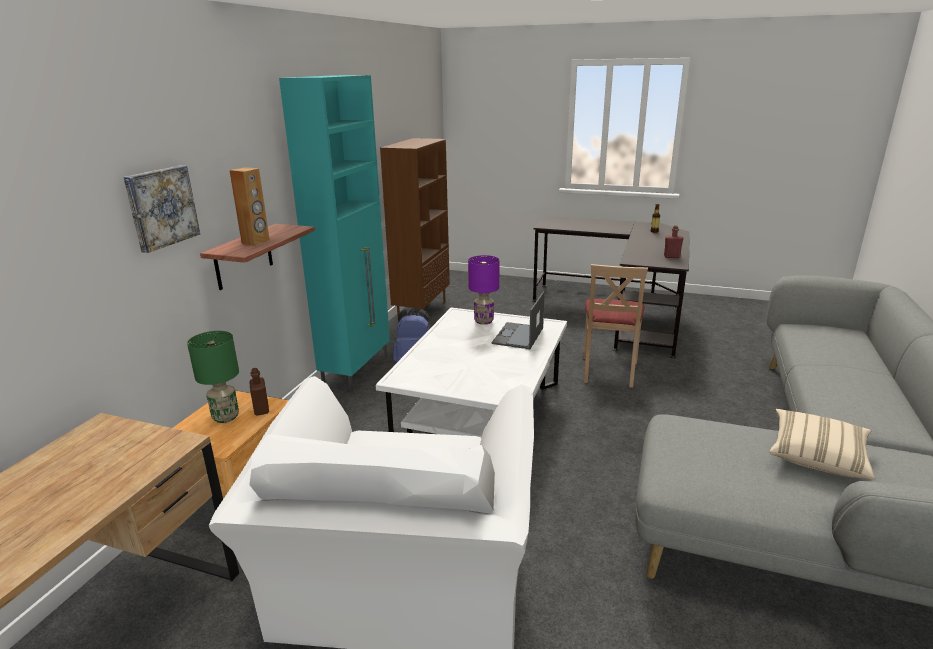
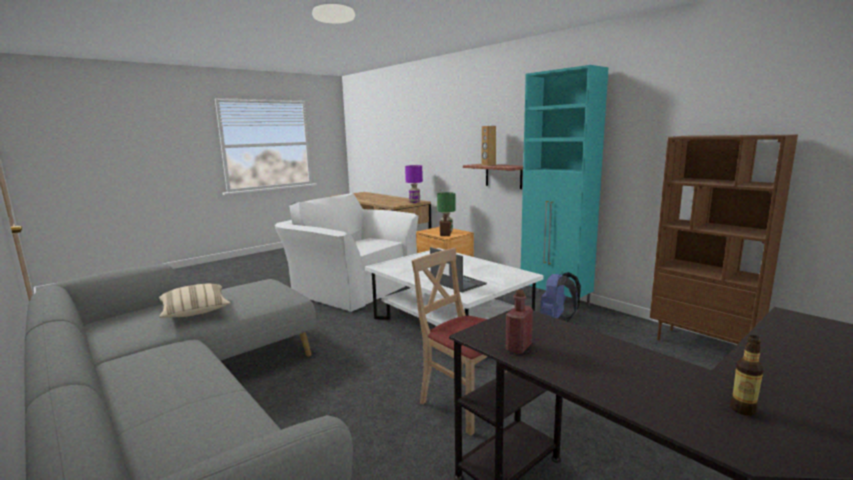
camera: 120 degrees right, 10 degrees down
(161, 207) = (468, 137): picture -> none
(484, 321) = (500, 279): purple table lamp -> purple table lamp (415, 202)

